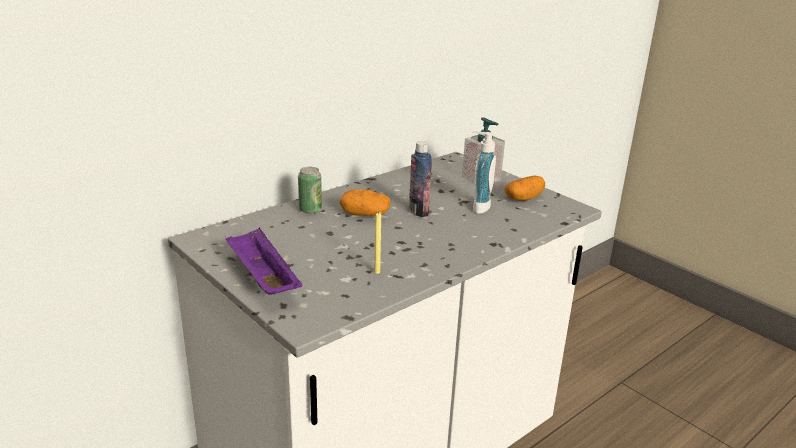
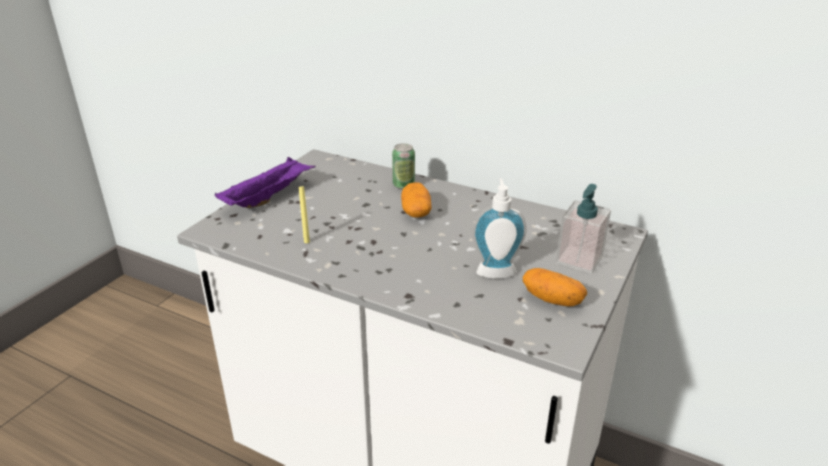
camera: 70 degrees right, 5 degrees up
(418, 211) = (449, 237): bottle -> none

